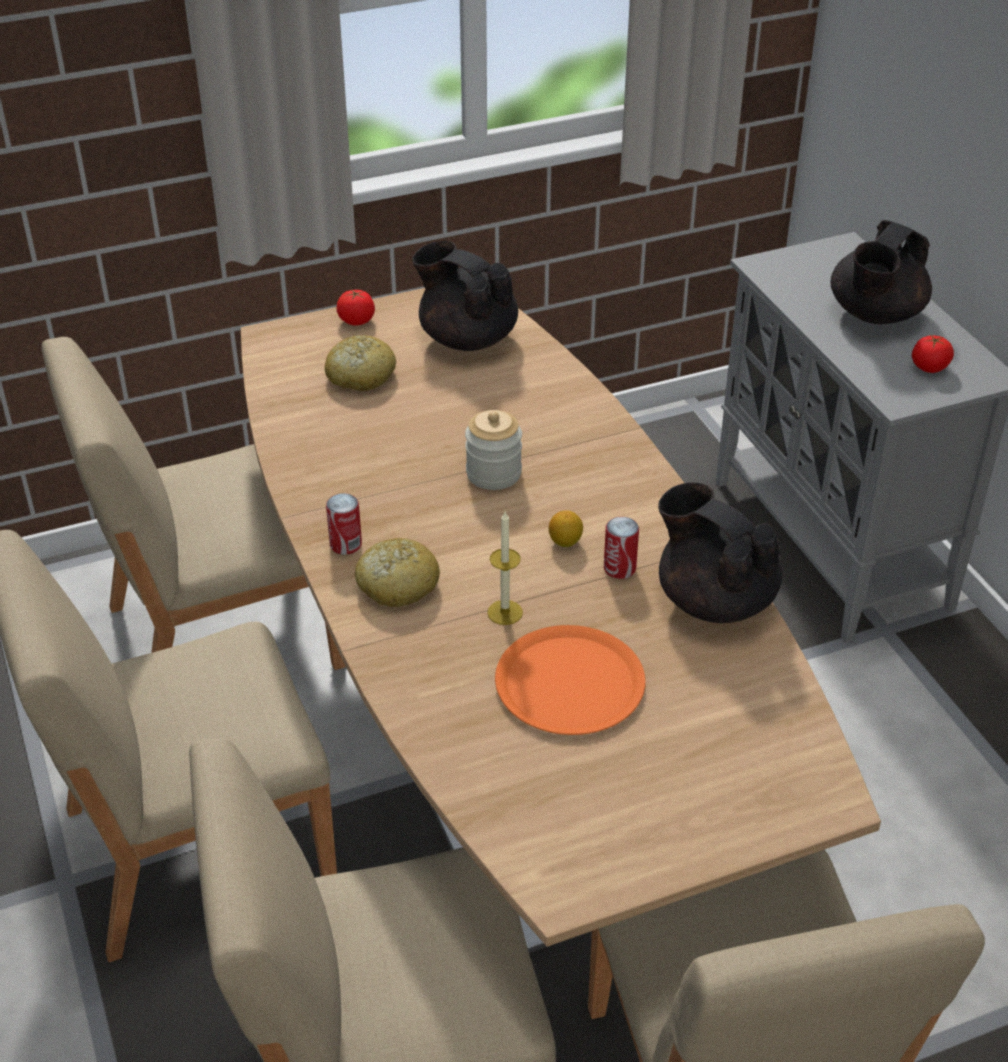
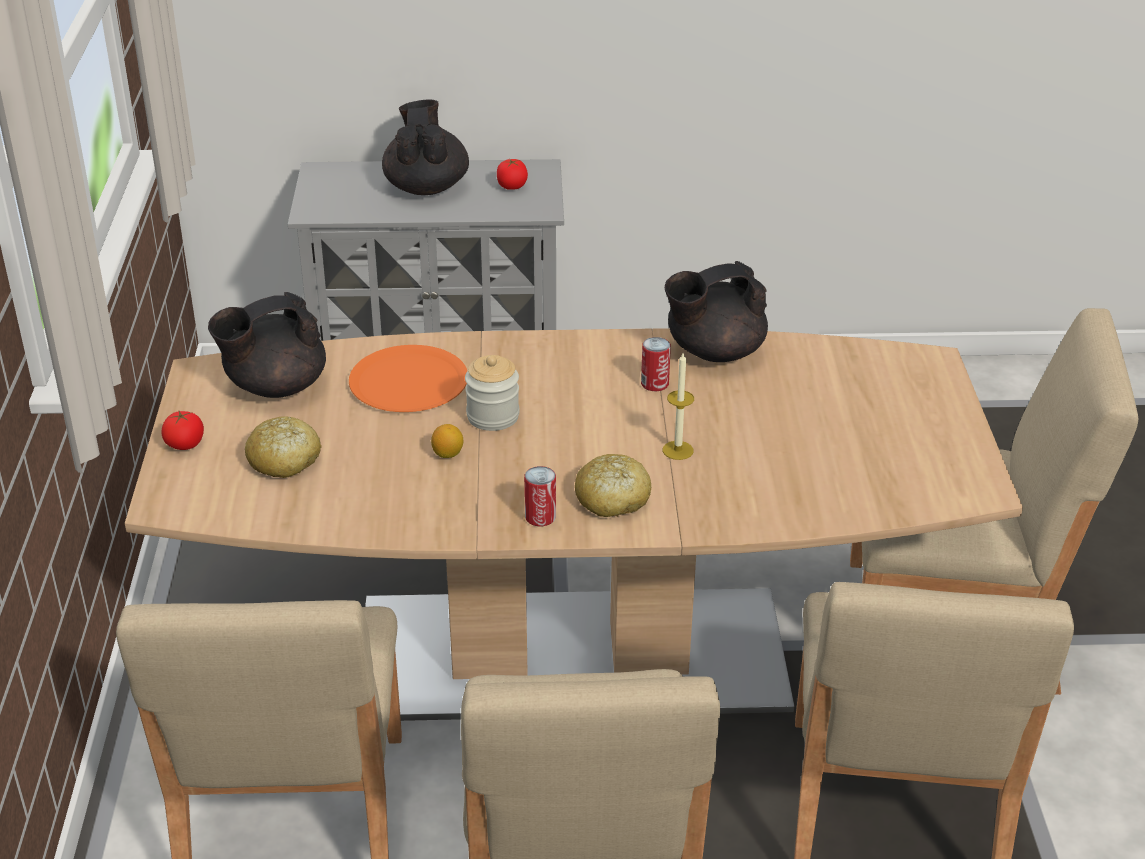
camera: 70 degrees left, 5 degrees down
(565, 542) = (607, 401): lemon -> lemon (448, 454)
(569, 682) = (774, 438): orange plate -> orange plate (409, 382)
(875, 315) = (426, 187): black teapot -> black teapot turned 150 degrees counterclockwise

